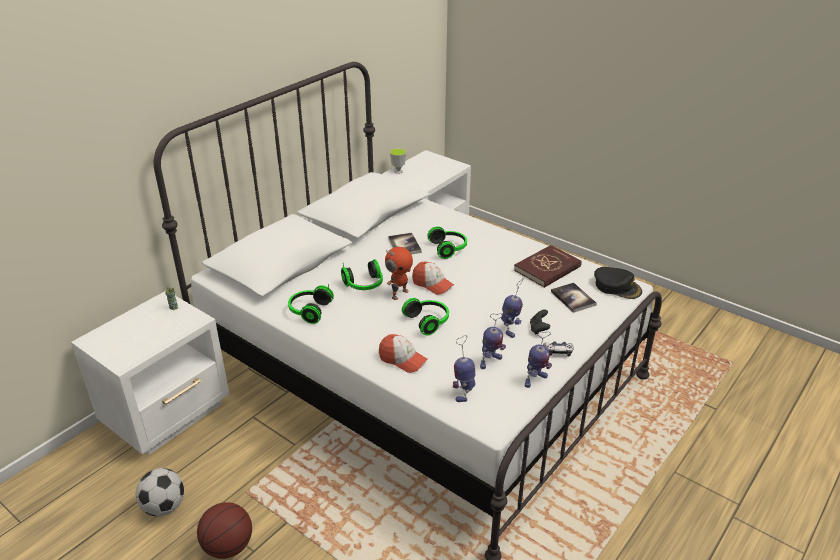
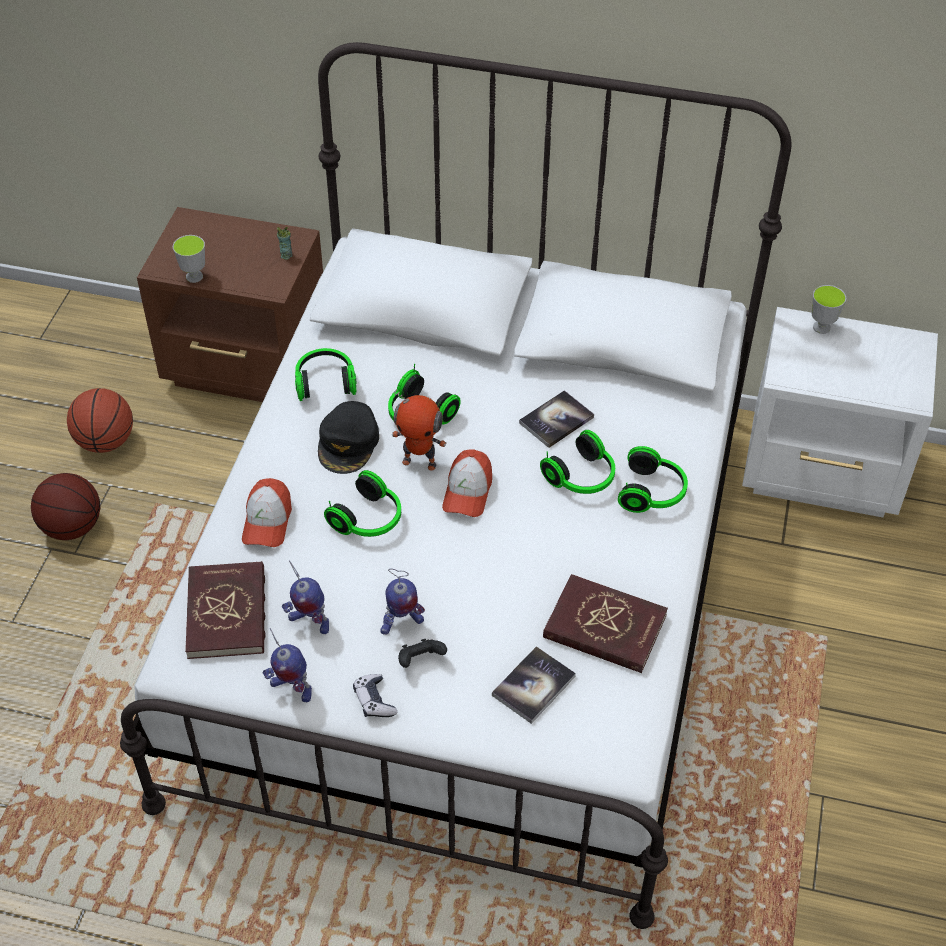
camera: 65 degrees right, 15 degrees up
(149, 349) = (194, 277): none -> cup
(164, 507) = (105, 441): football -> basketball
(169, 414) = (248, 367): white nightstand -> brown nightstand
(464, 392) = (227, 613): toy robot -> red book
(473, 233) = (653, 492): none -> headphones
(617, 287) = (608, 743): black cap -> black cap (348, 443)

